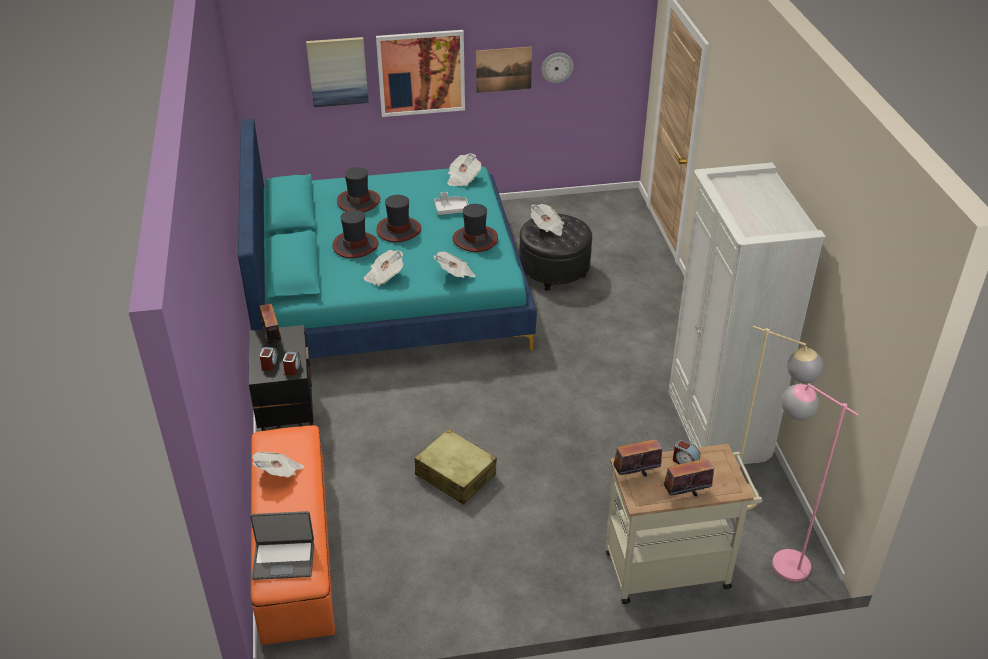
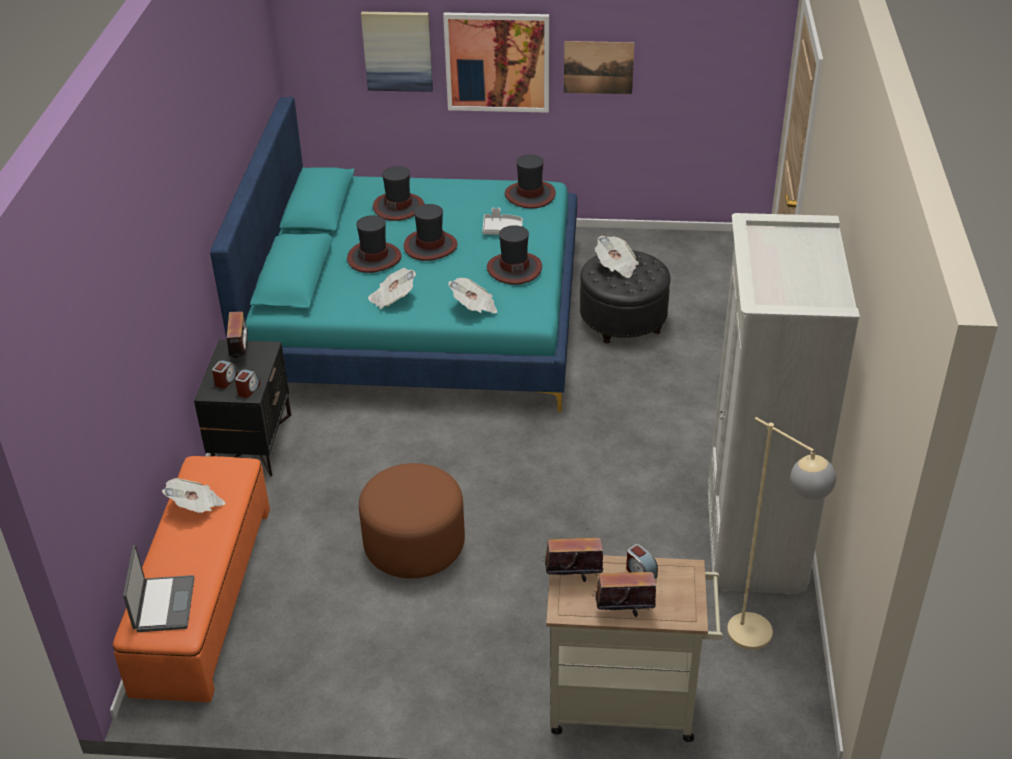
camera: 15 degrees right, 0 degrees up
(284, 559) = (163, 605): laptop -> laptop turned 105 degrees counterclockwise
(455, 475) = (414, 545): beige suitcase -> brown ottoman
(463, 179) = (530, 195): newspaper -> hat
(557, 67) = (665, 71): wall clock -> none
(779, 558) = (770, 716): pink floor lamp -> none

